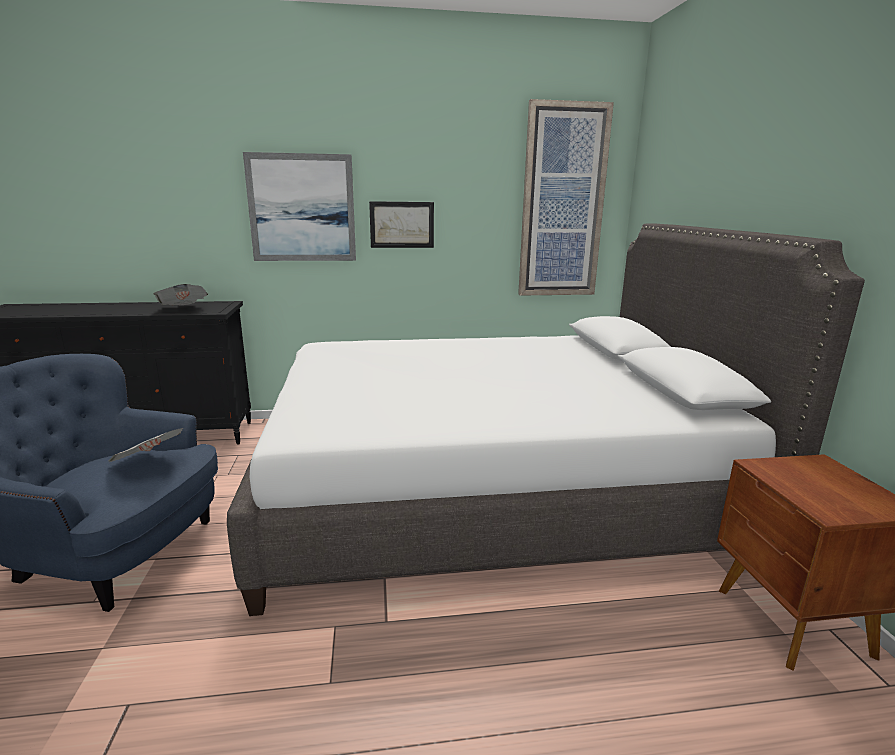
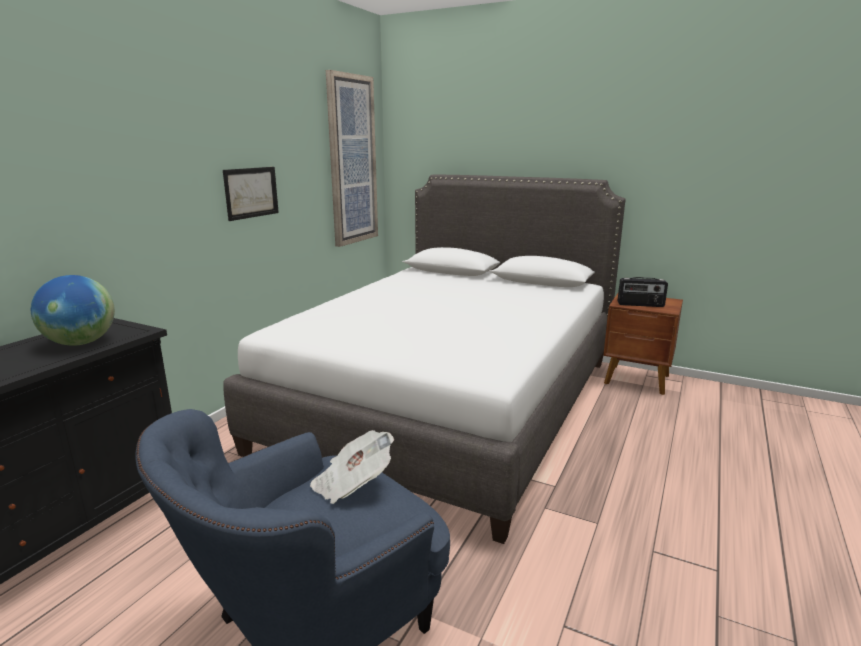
camera: 55 degrees left, 0 degrees up
(183, 309) = (80, 343): newspaper -> globe
(302, 208) = (159, 183): picture -> none
(796, 482) = (640, 305): none -> radio

